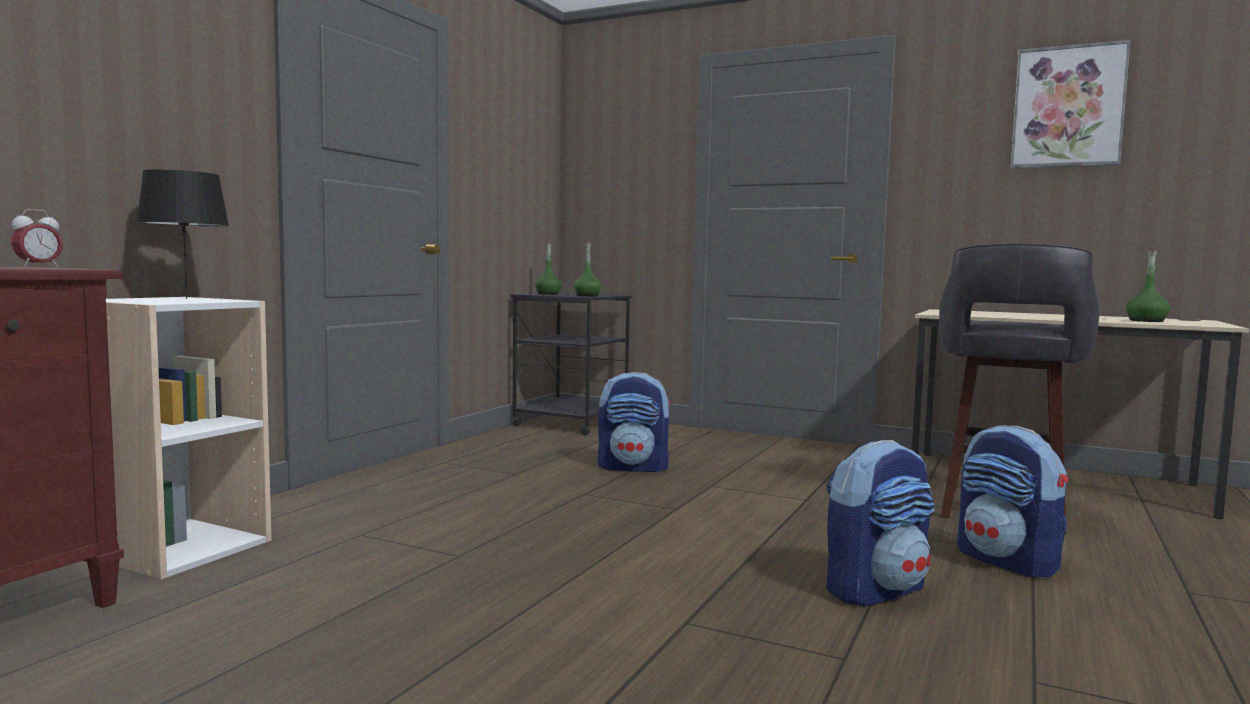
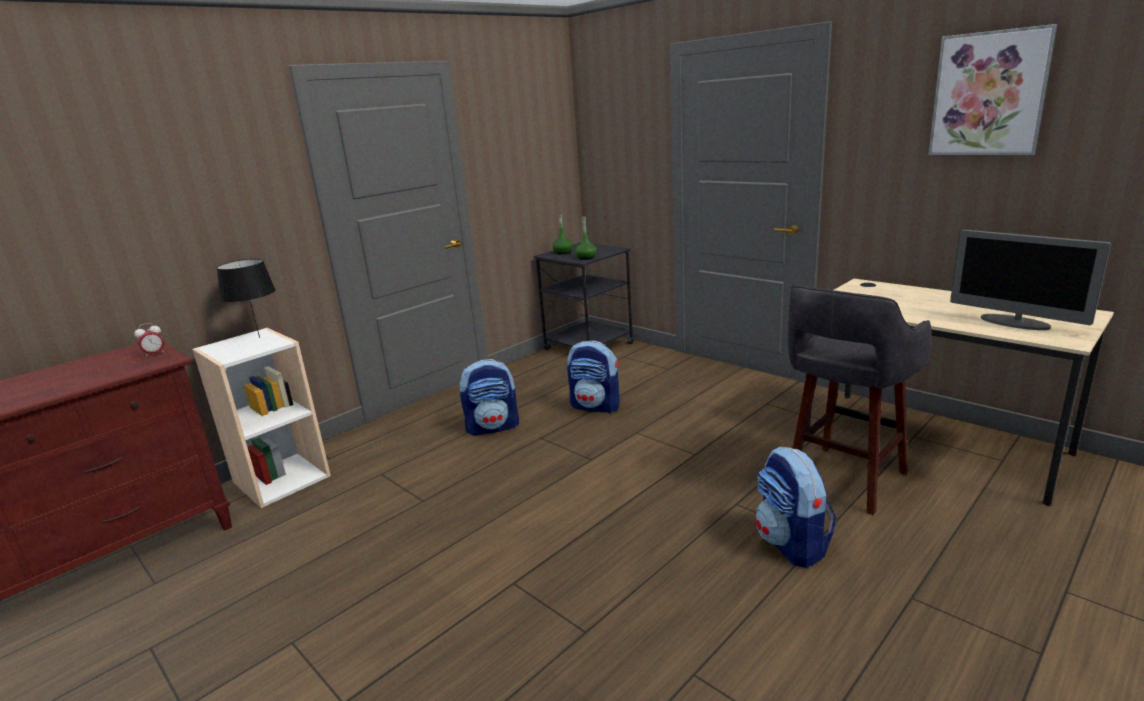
camera: 20 degrees right, 15 degrees up
(875, 590) = (662, 565): backpack -> backpack (493, 427)
(1146, 321) = (1015, 323): green bottle -> monitor

